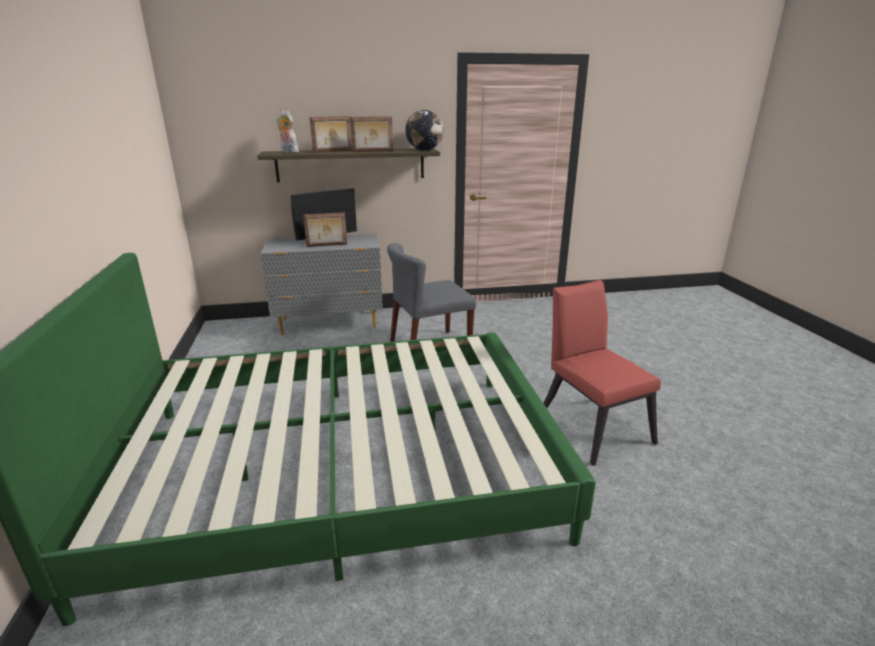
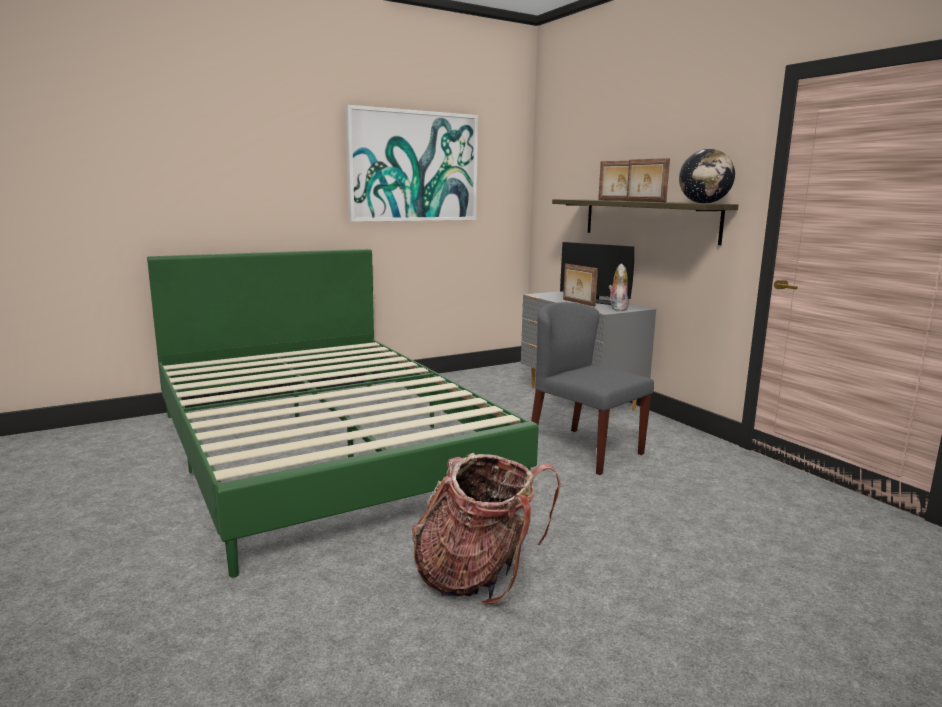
camera: 70 degrees right, 10 degrees down
(111, 133) = (413, 166): none -> picture
(288, 152) = (587, 199): plush toy -> plush toy (617, 308)
(591, 424) = (478, 576): red chair -> backpack

